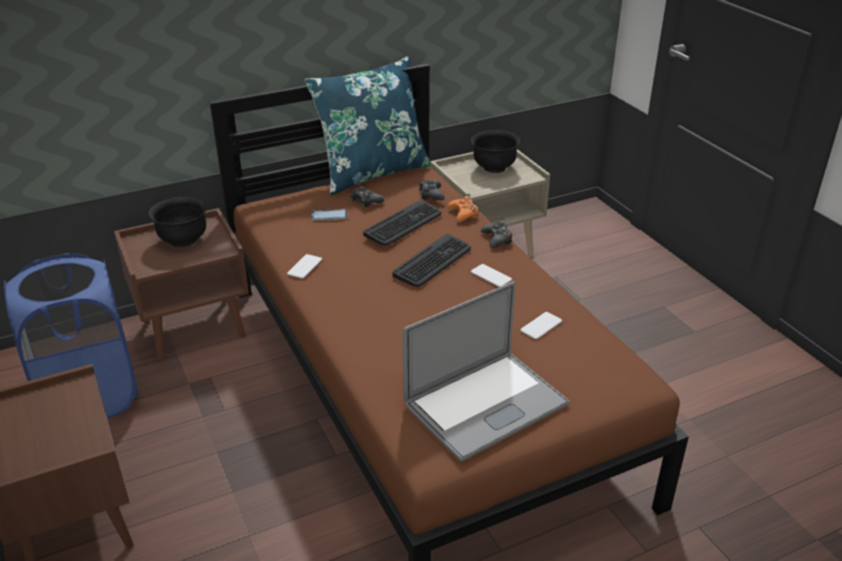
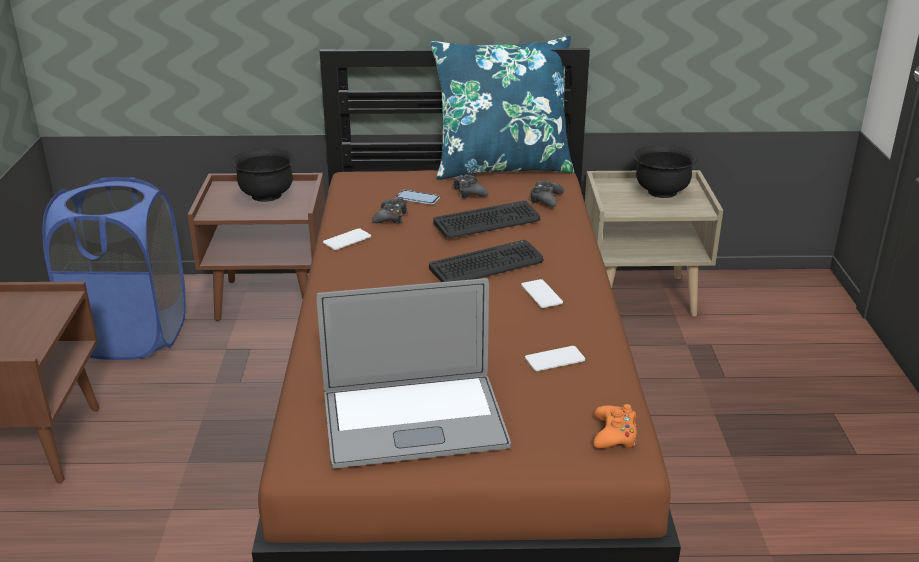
camera: 25 degrees right, 5 degrees down
(463, 214) = (567, 226): orange game controller -> orange game controller (614, 434)
(497, 239) = (584, 259): black game controller -> black game controller (391, 217)

